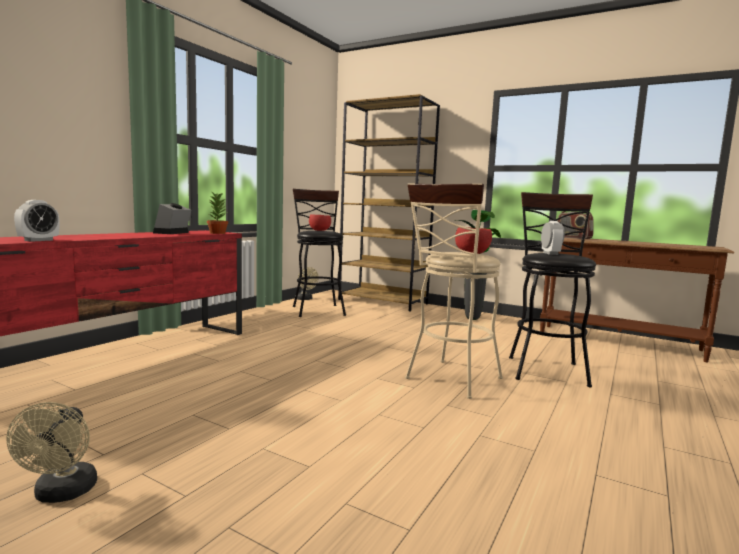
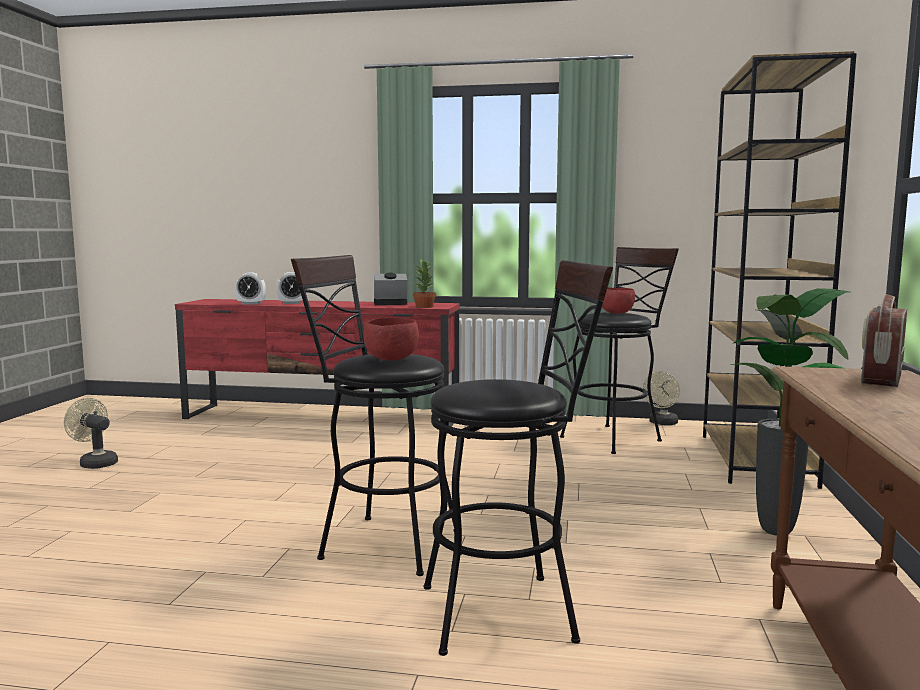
camera: 70 degrees right, 0 degrees up
(62, 494) = (95, 463): beige fan -> beige fan turned 60 degrees clockwise
(450, 380) = (379, 542): beige stool -> black stool
(550, 253) = (494, 383): alarm clock -> alarm clock (291, 303)

